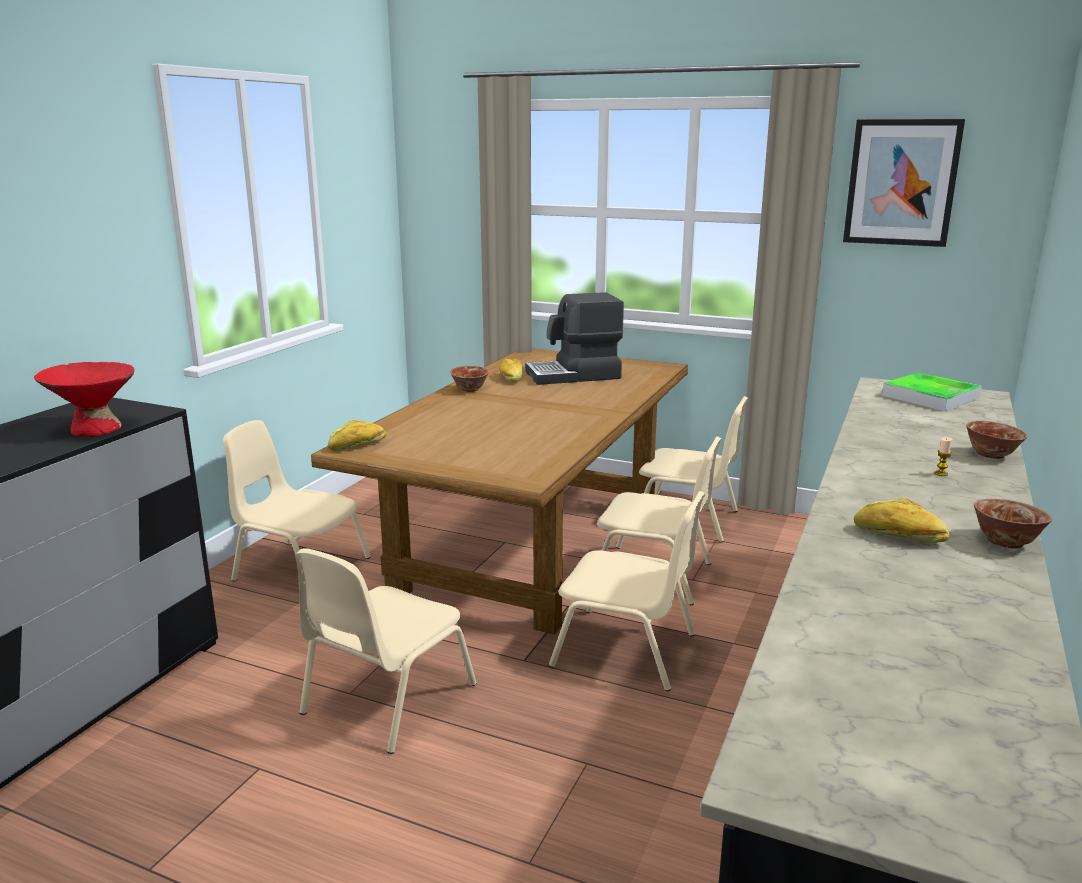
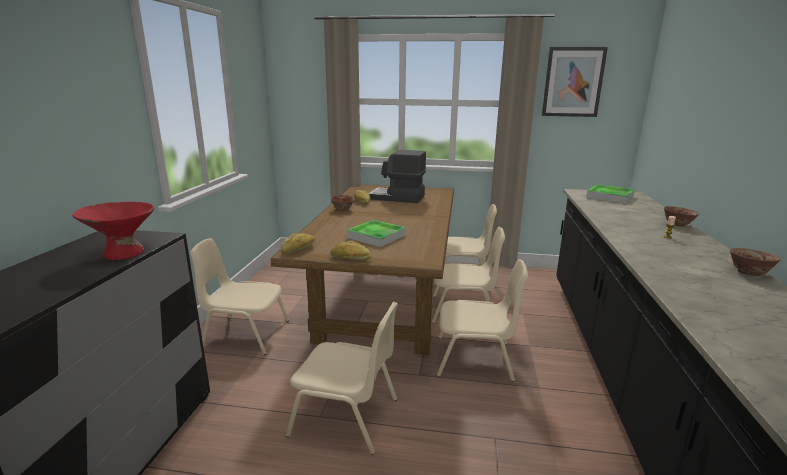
camera: 15 degrees left, 0 degrees up
(386, 699) = (346, 417): beige chair -> beige chair turned 90 degrees counterclockwise
(486, 435) = (376, 236): none -> tray
(574, 375) = (397, 198): coffee machine -> coffee machine turned 45 degrees clockwise
(899, 536) = (694, 275): bread -> bread (350, 258)

